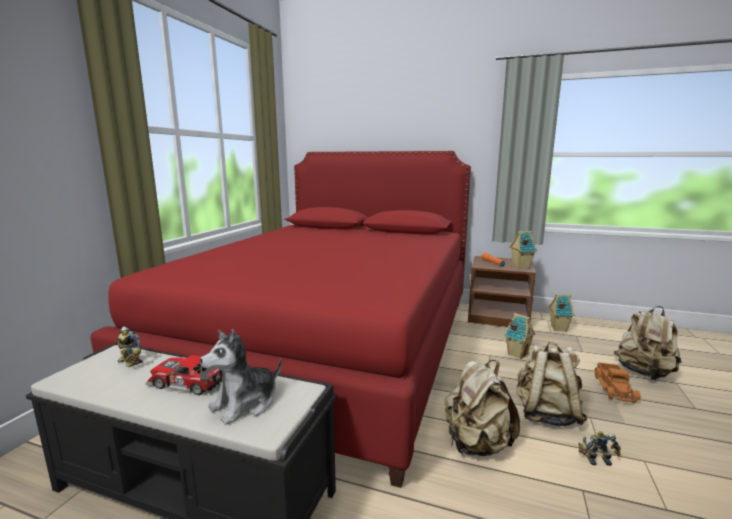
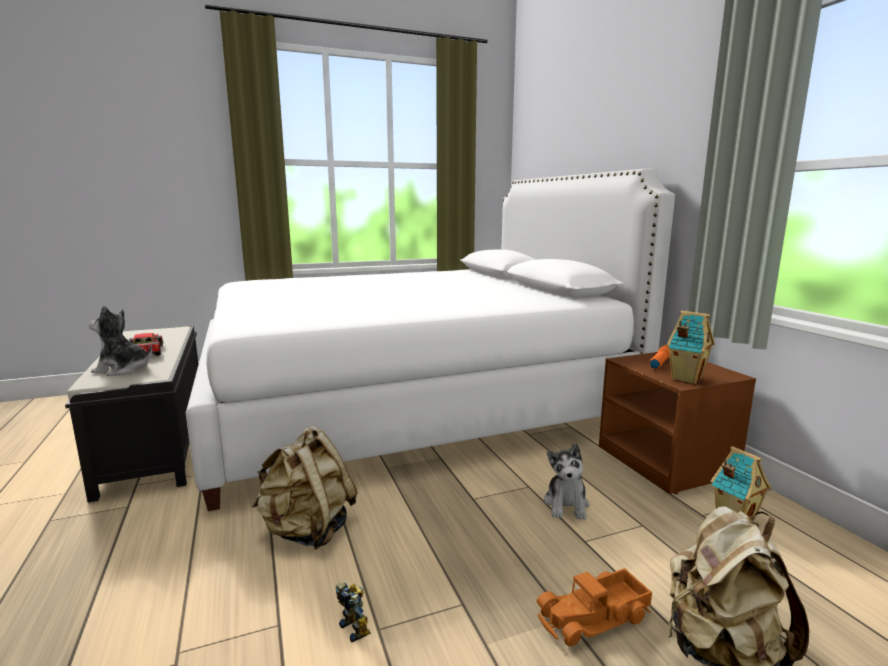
camera: 50 degrees right, 0 degrees up
(128, 363) = (163, 335): toy robot -> none
(331, 344) = (410, 404): red bed -> white bed
(517, 354) = (566, 504): toy house -> plush toy
(546, 414) = (425, 563): beige backpack -> none

